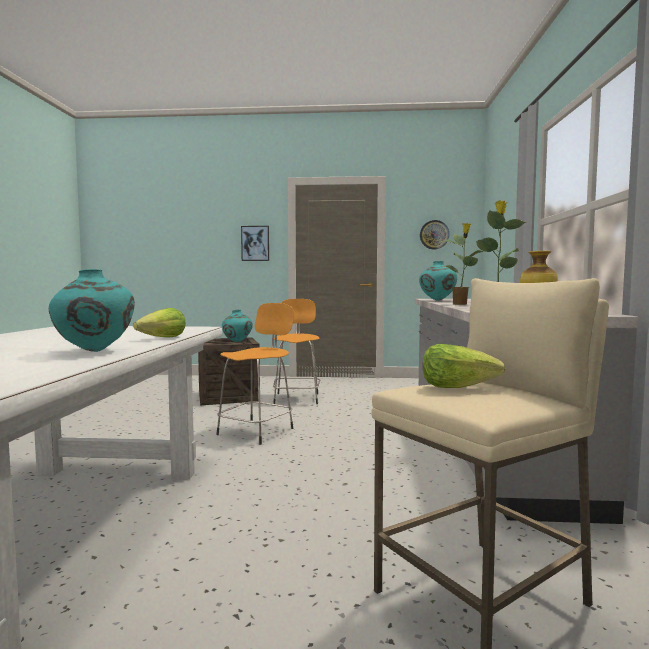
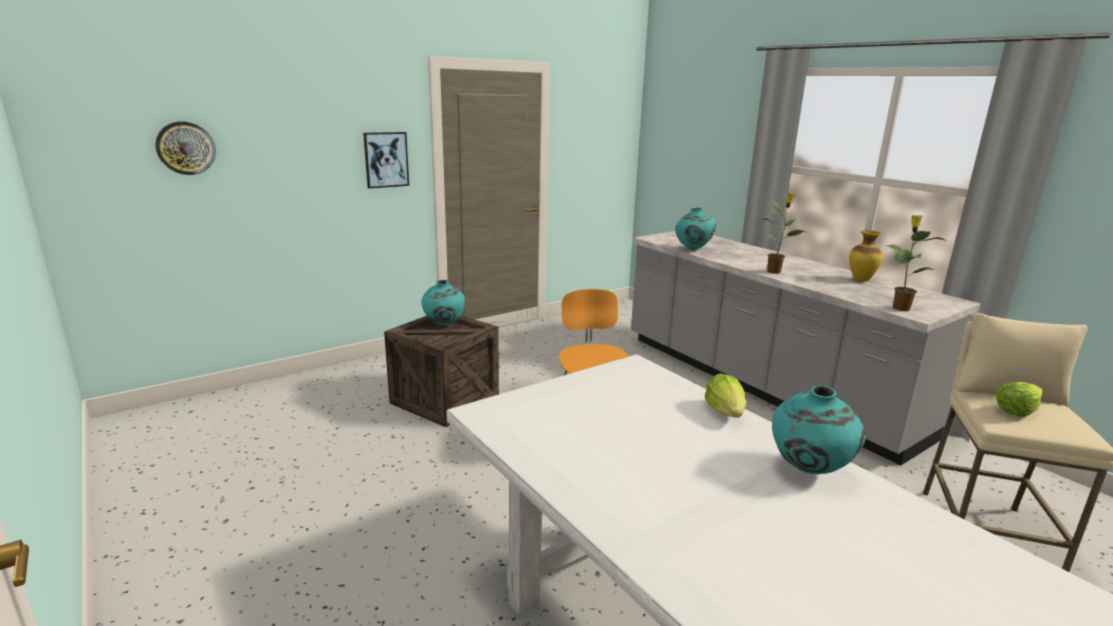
camera: 40 degrees left, 15 degrees up
(297, 398) = (527, 378): orange stool -> none
(434, 234) = (597, 141): wall clock -> wall clock (185, 148)

